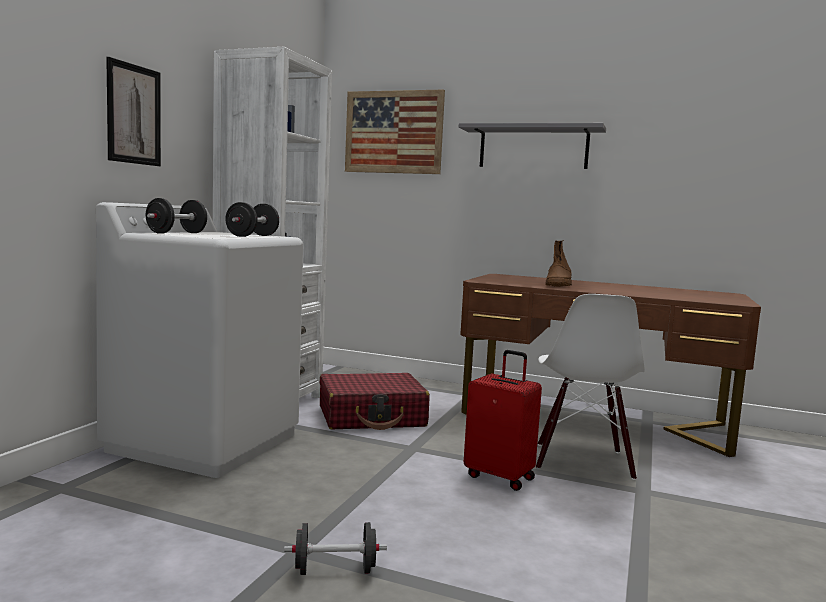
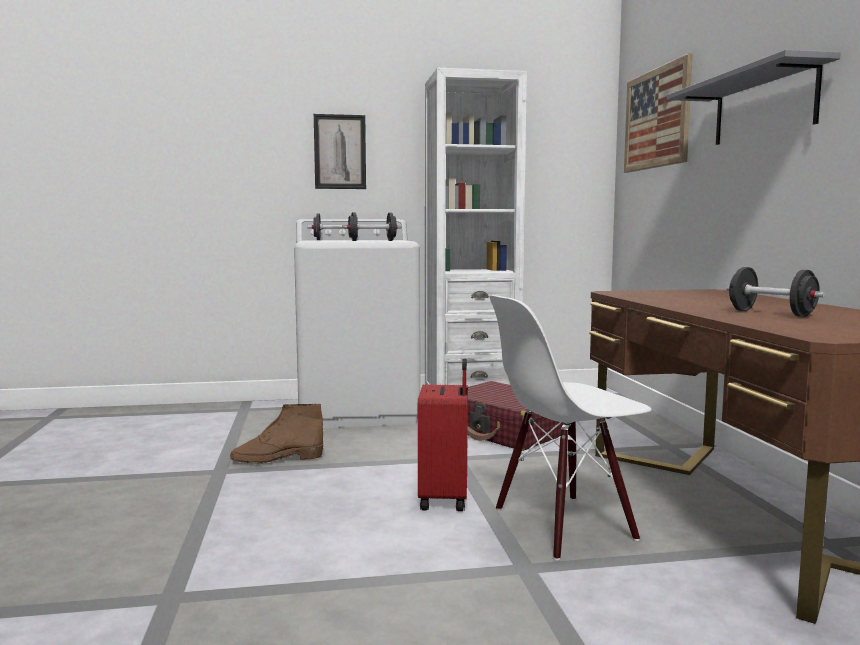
camera: 60 degrees right, 0 degrees up
(335, 570) = (201, 485): black dumbbell -> black dumbbell (771, 313)
(558, 285) = (694, 300): brown boot -> brown boot (276, 459)

